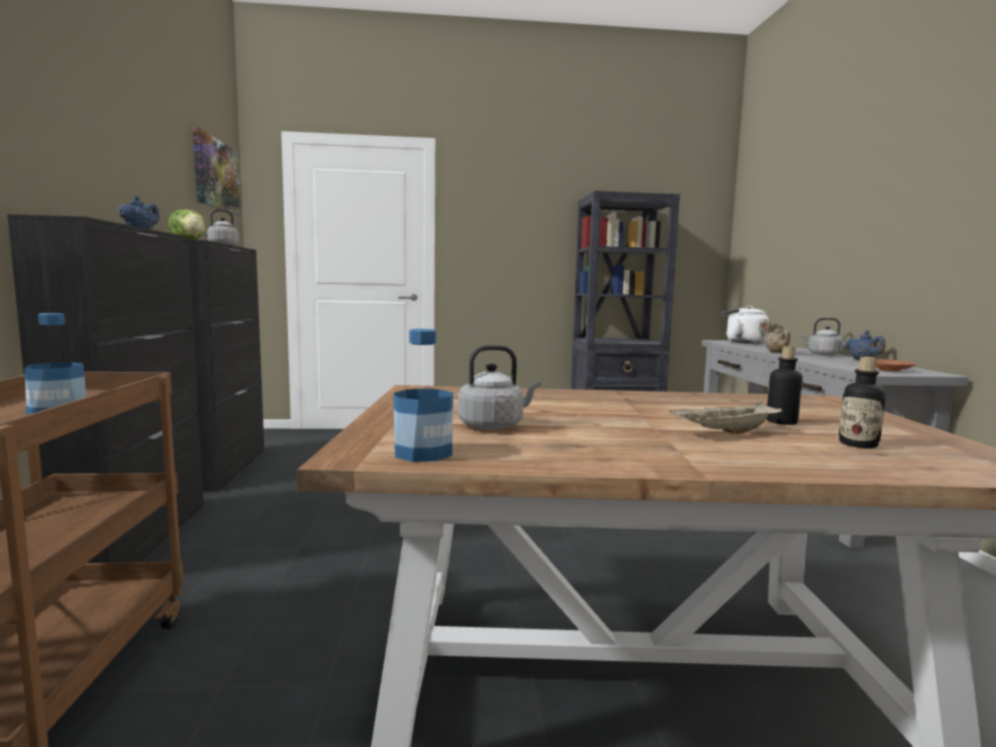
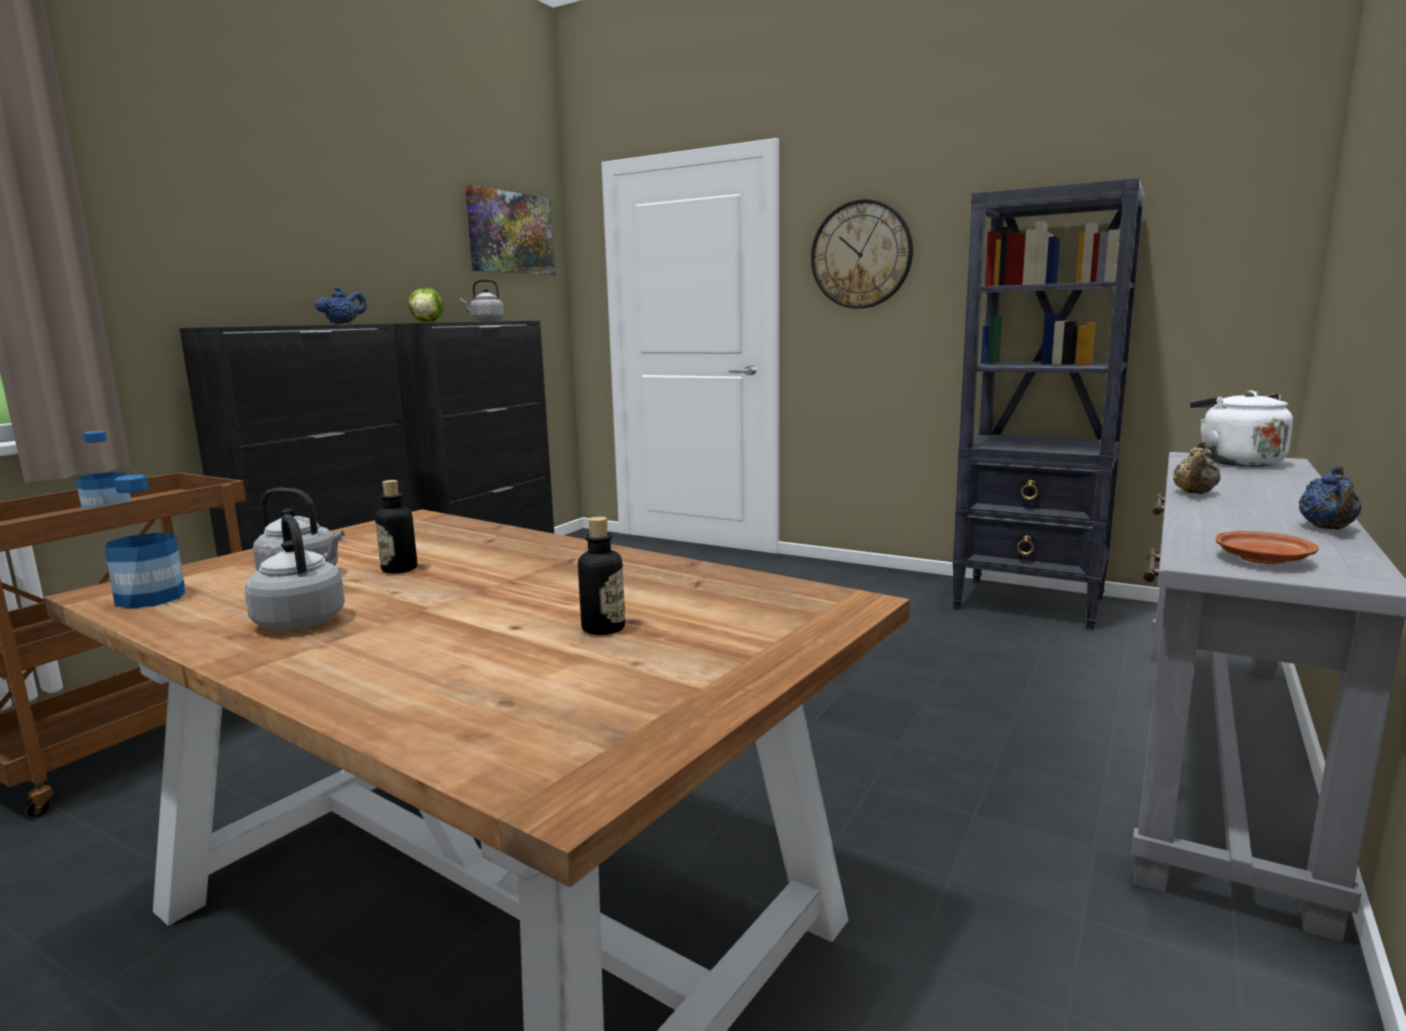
camera: 35 degrees right, 5 degrees up
(495, 223) = (861, 255): none -> wall clock
(725, 433) = (463, 631): beige tray -> none
(822, 354) = (1288, 505): grey kettle -> grey kettle (299, 620)
(858, 444) = (543, 682): bottle -> bottle (399, 569)

